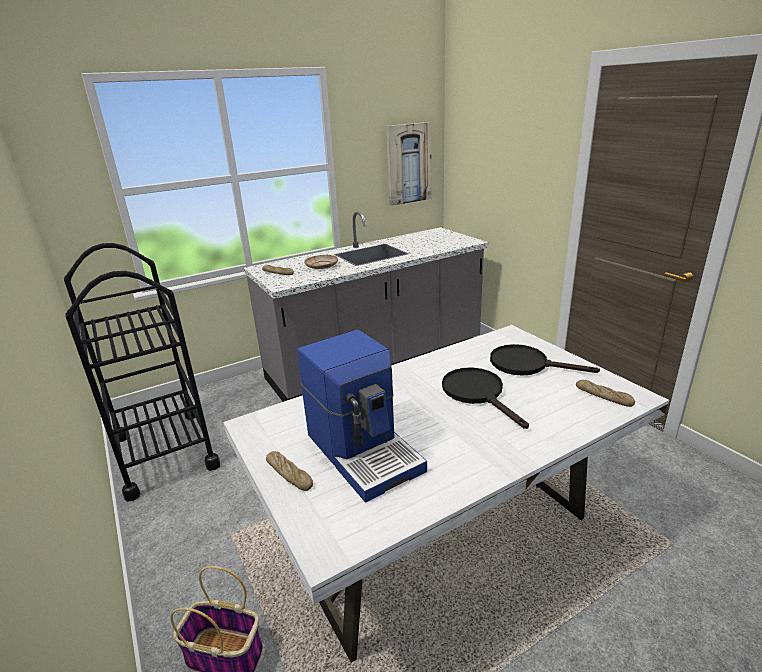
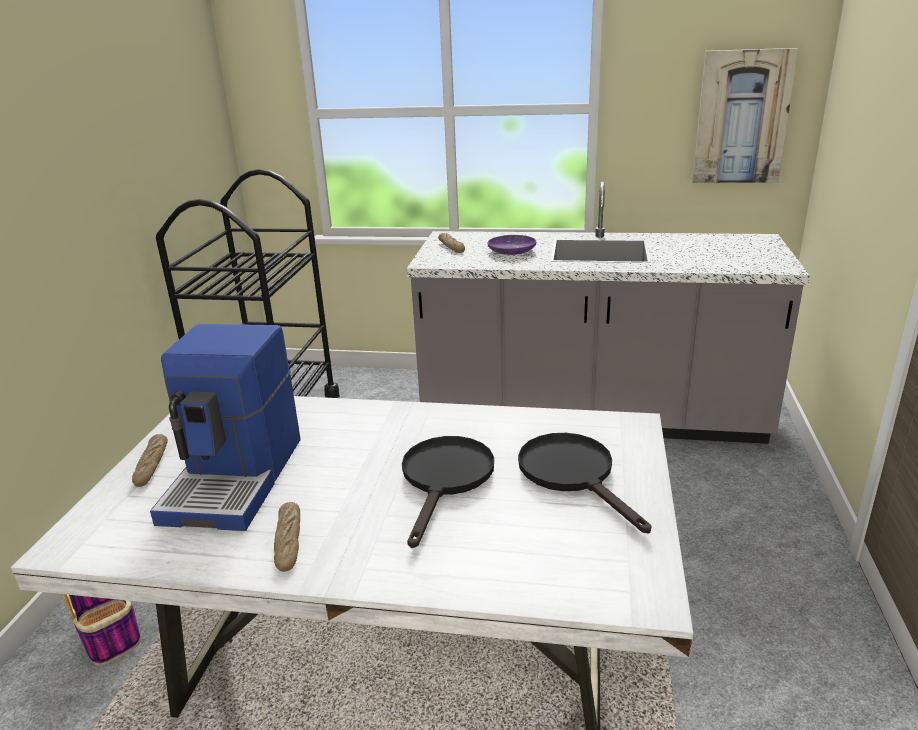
camera: 40 degrees right, 0 degrees up
(322, 266) = (511, 251): beige plate -> purple plate
(603, 397) = (595, 570): bread -> bread (289, 541)

